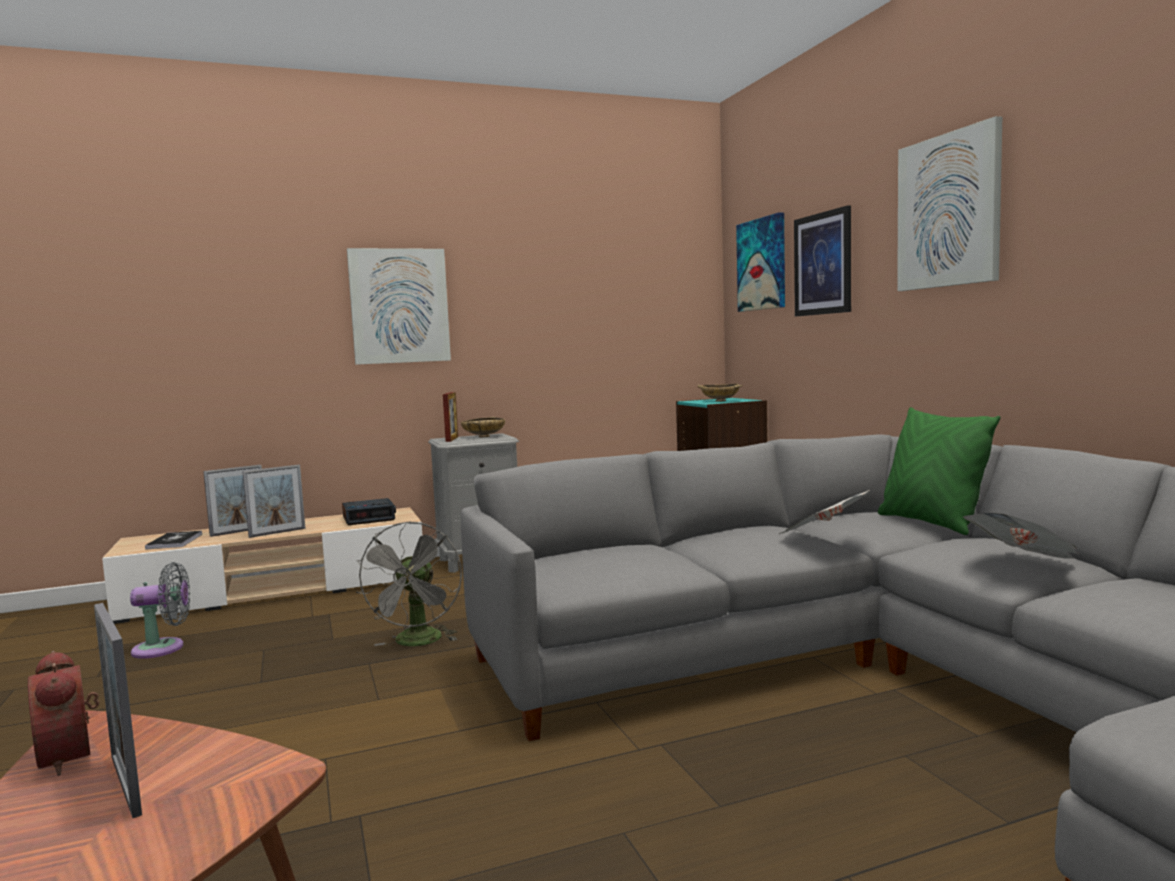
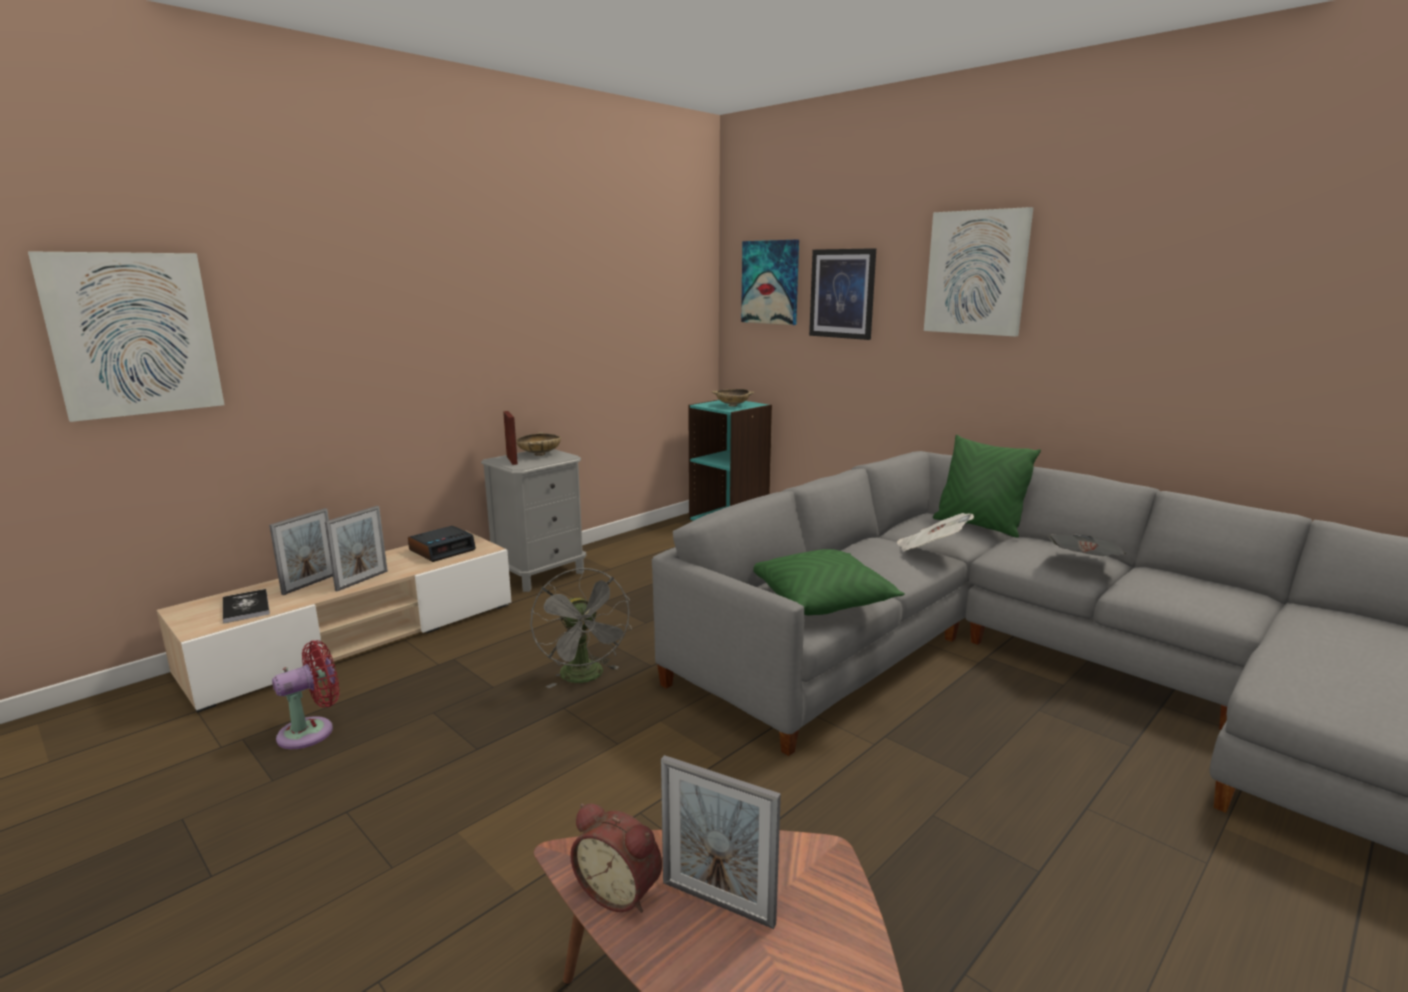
camera: 25 degrees left, 10 degrees up
(164, 648) = (312, 731): grey fan -> red fan
(399, 306) = (446, 321): picture -> picture (133, 334)
(618, 567) = (823, 600): none -> green pillow

